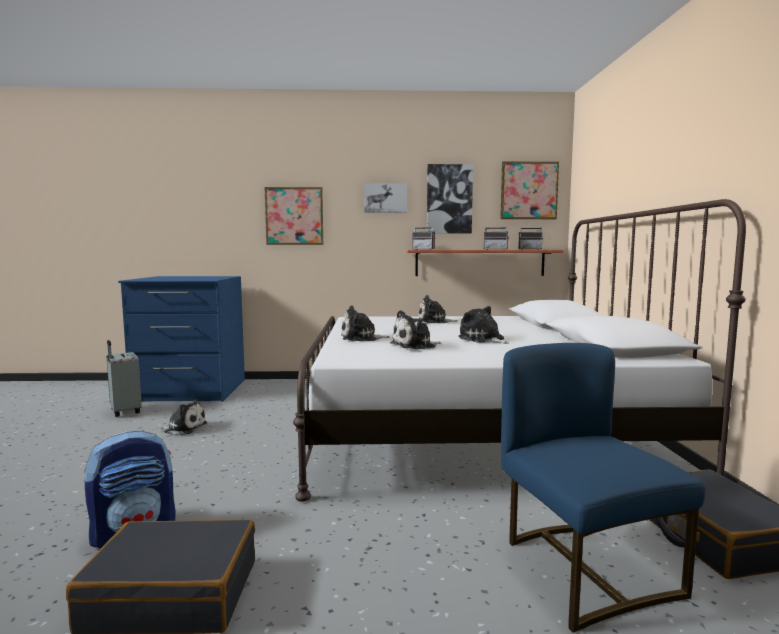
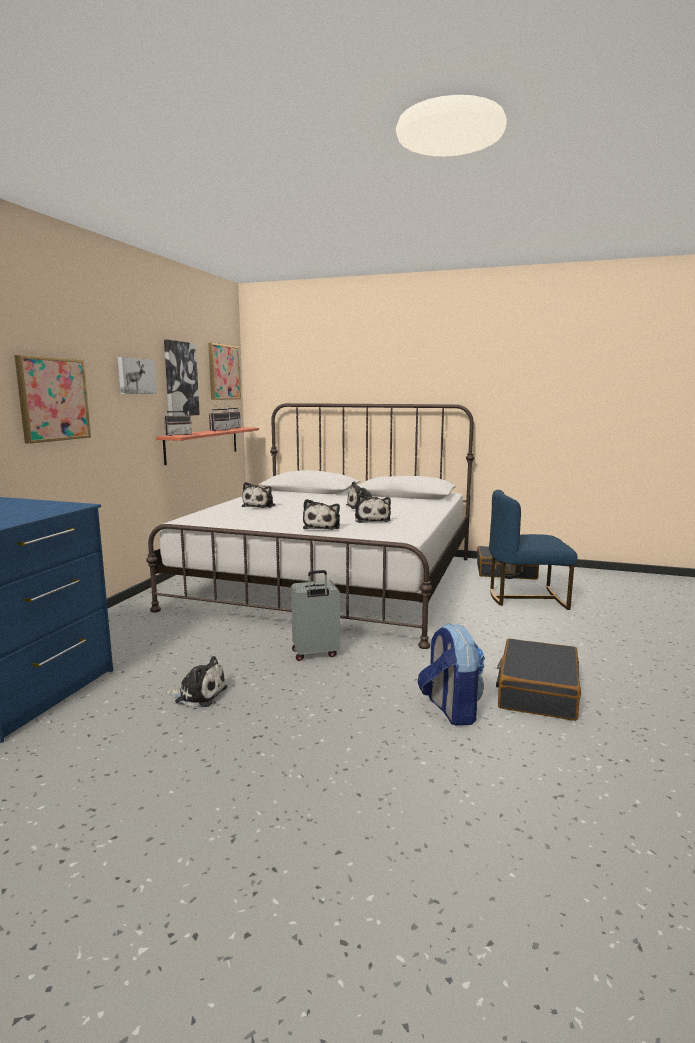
camera: 70 degrees left, 5 degrees up
(124, 412) = (57, 743): grey suitcase -> grey suitcase (315, 654)
(183, 428) = (198, 694): plush toy -> plush toy turned 75 degrees clockwise

